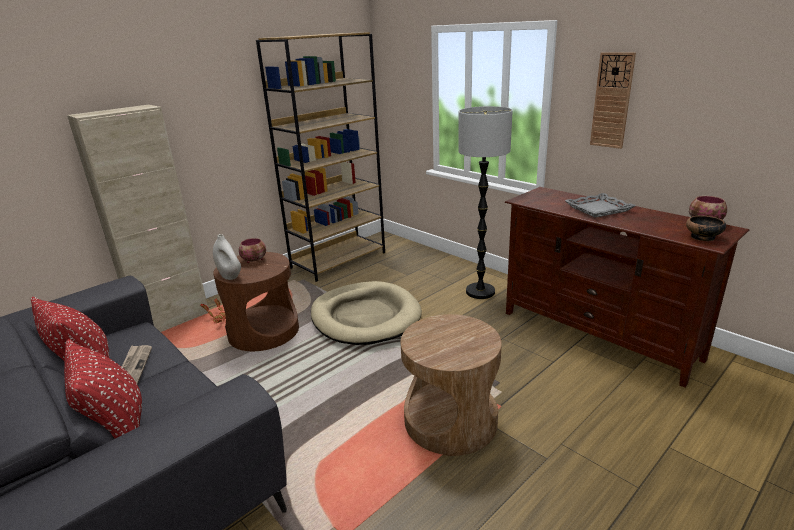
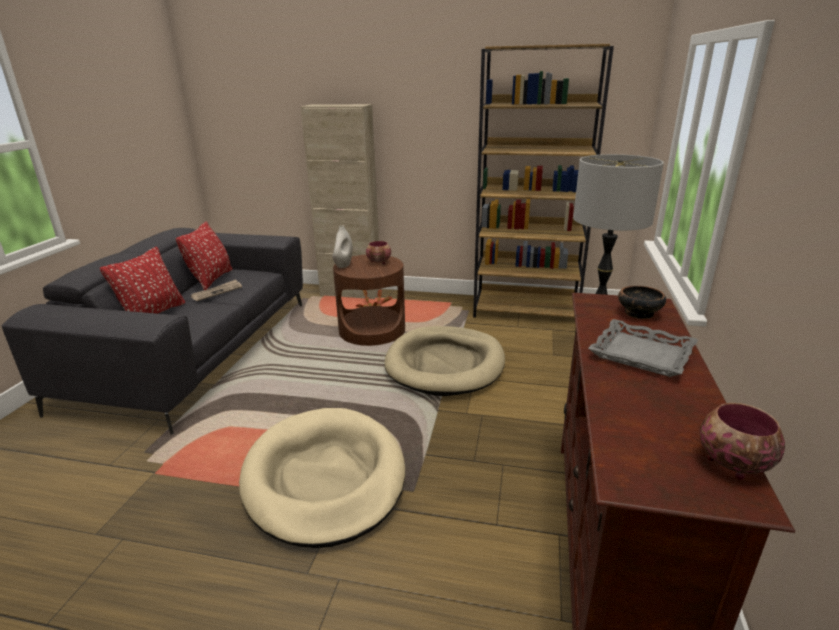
camera: 55 degrees right, 0 degrees up
(450, 420) = (325, 478): brown side table -> beige dog bed
(612, 101) = (781, 179): wall clock -> none
(702, 237) = (648, 468): bowl -> bowl (638, 313)

